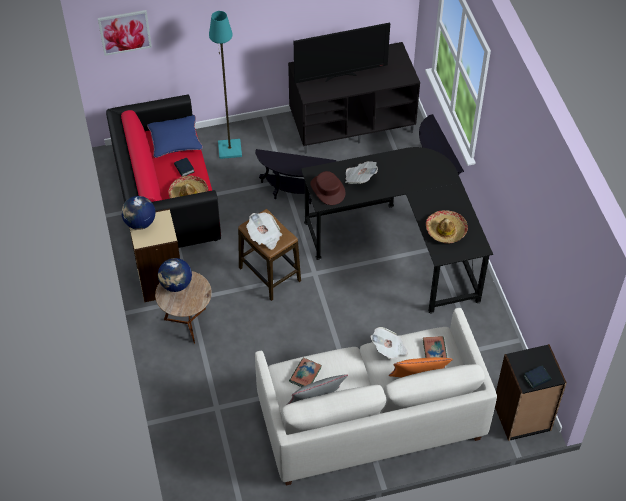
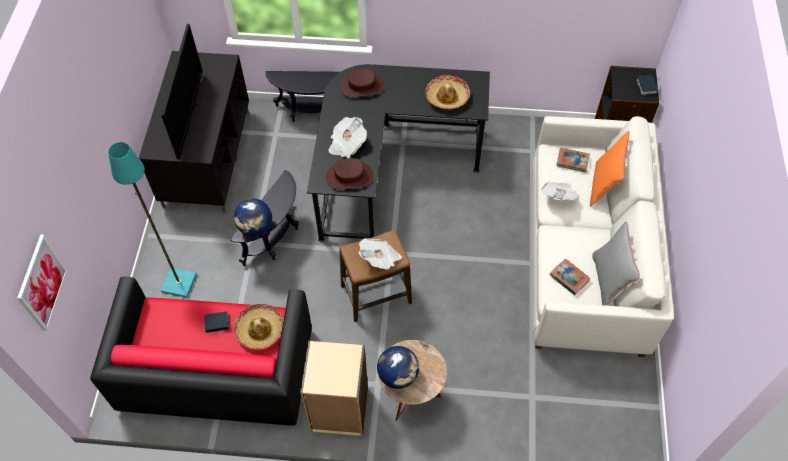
camera: 70 degrees left, 5 degrees up
(140, 223) = (318, 380): globe -> globe (255, 227)
(175, 140) = (164, 322): blue pillow -> none
(426, 170) = (362, 86): none -> brown hat

